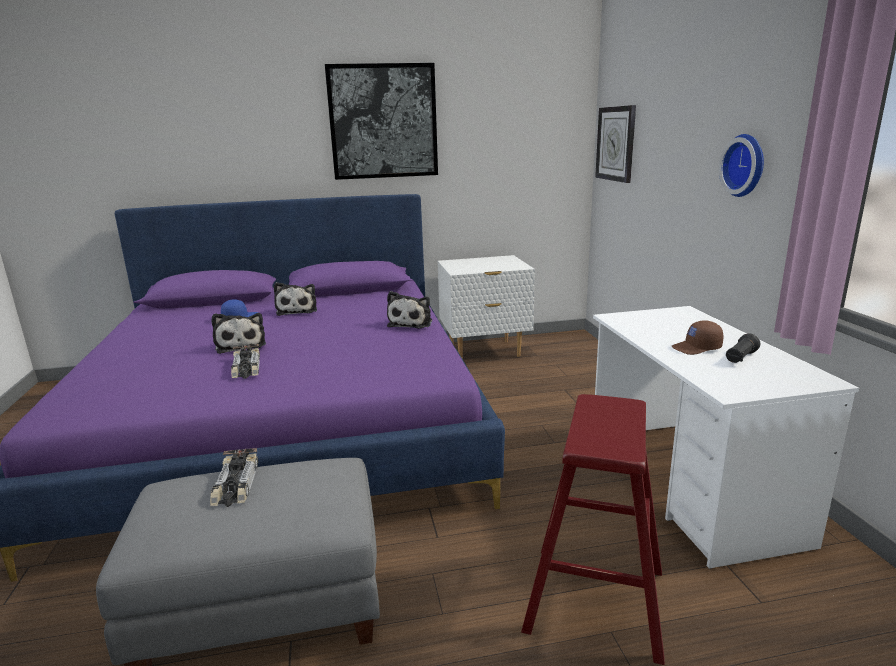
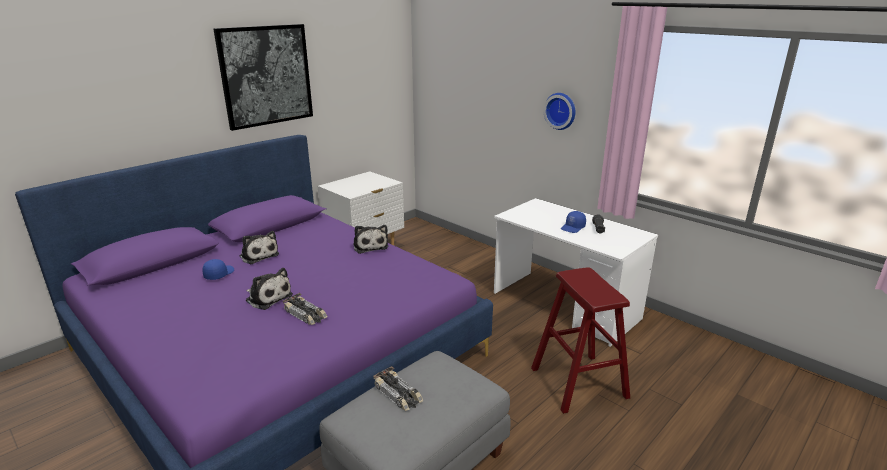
camera: 35 degrees left, 5 degrees up
(616, 143) = (438, 83): wall clock -> none
(696, 348) = (573, 228): brown cap -> blue cap

